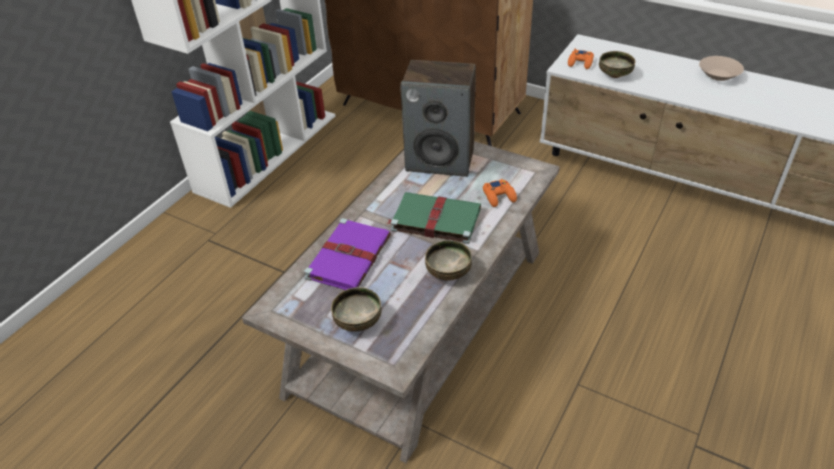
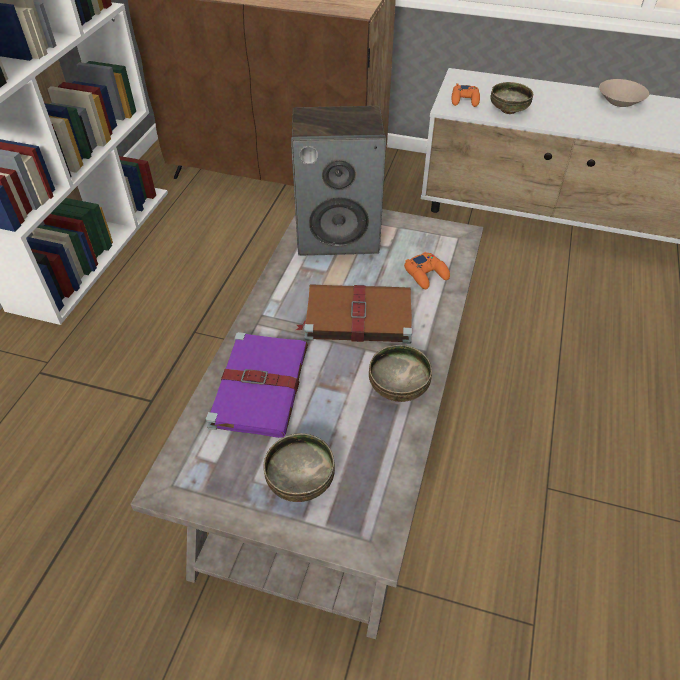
camera: 15 degrees left, 5 degrees up
(434, 219) = (356, 316): green book -> brown book

